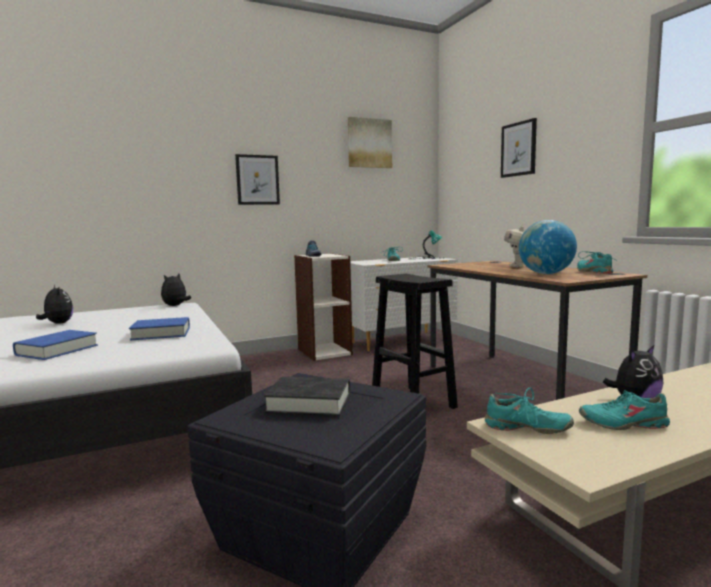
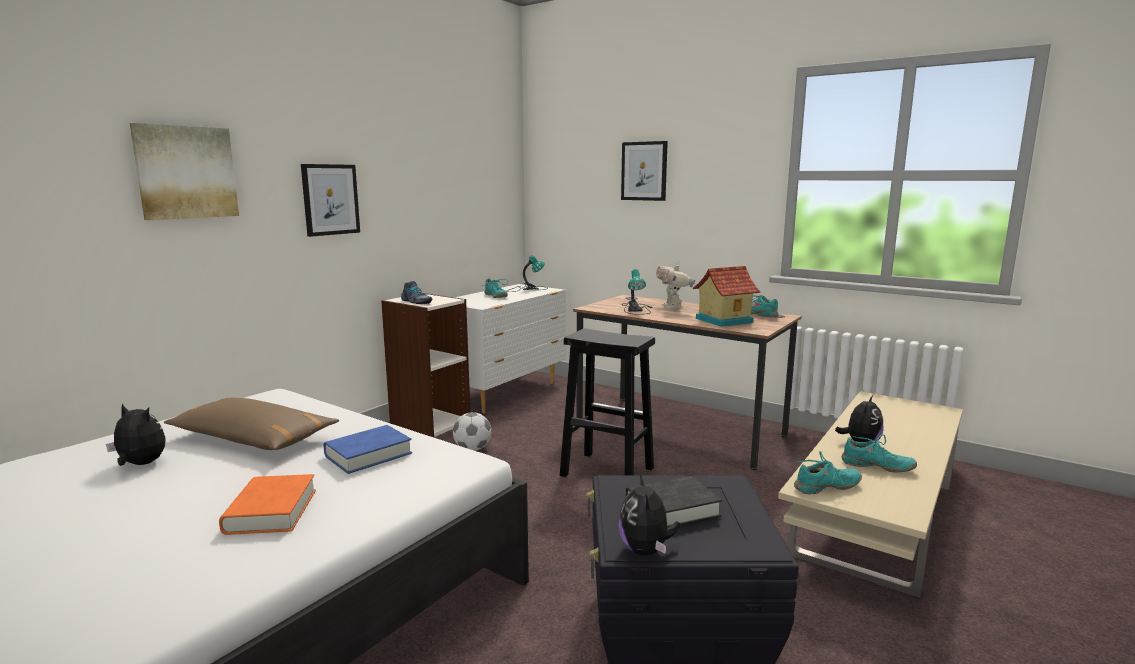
camera: 30 degrees left, 5 degrees up
(57, 350) = (271, 511): blue book -> orange book
(127, 320) = (253, 438): none -> brown pillow
(175, 306) = (271, 400): plush toy -> plush toy (646, 551)
(331, 371) = (472, 449): none -> football
(369, 143) = (456, 145): picture -> picture (186, 172)
(480, 266) = (635, 309): none -> table lamp
(545, 273) = (722, 320): globe -> toy house
(623, 424) = (877, 467): turquoise shoe -> turquoise shoe turned 135 degrees counterclockwise

